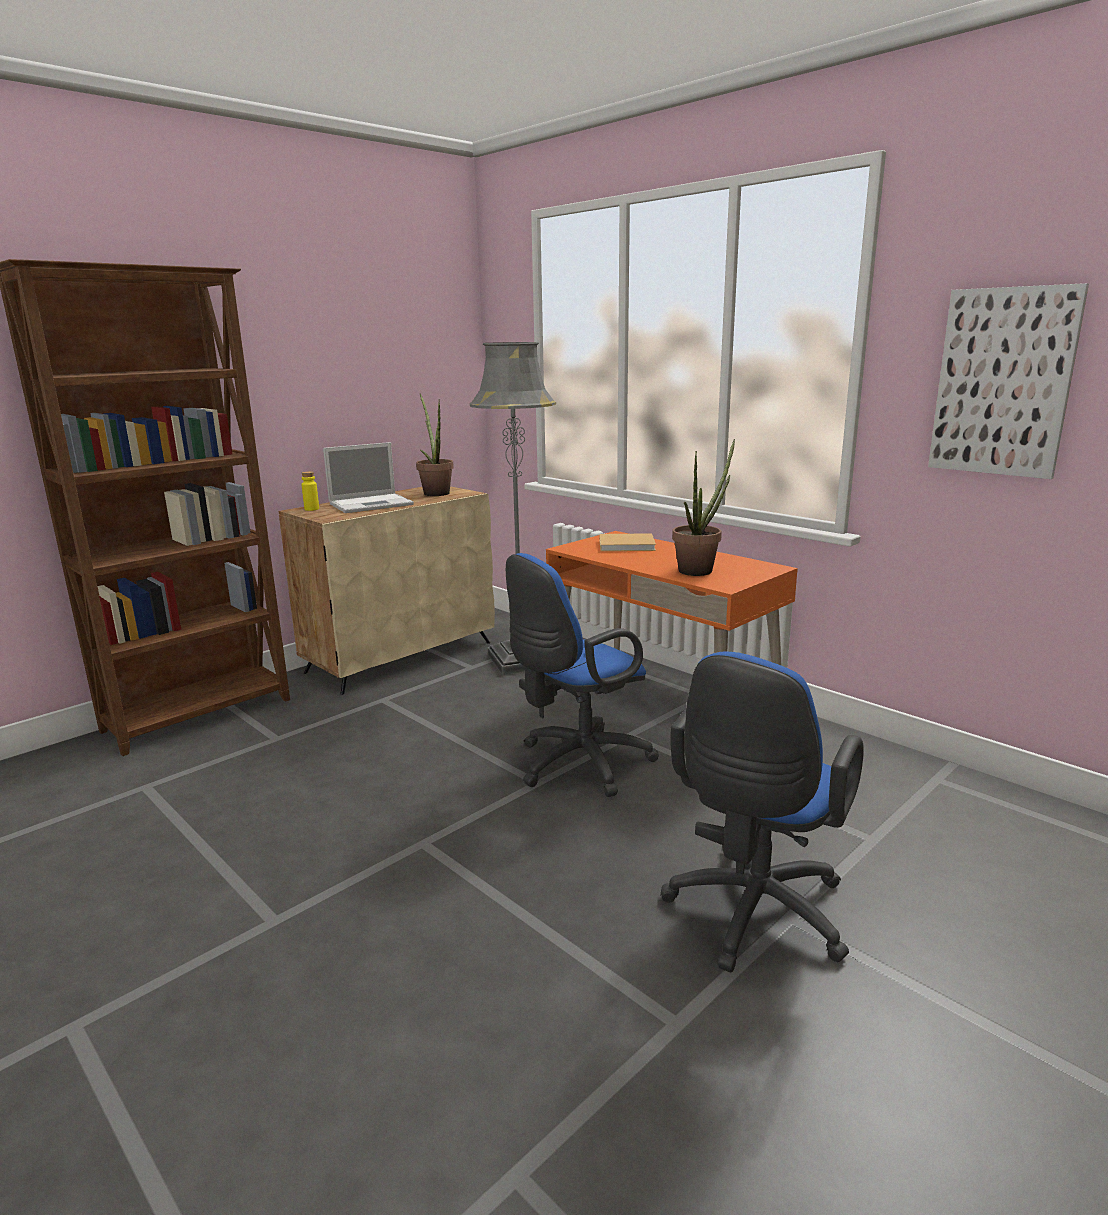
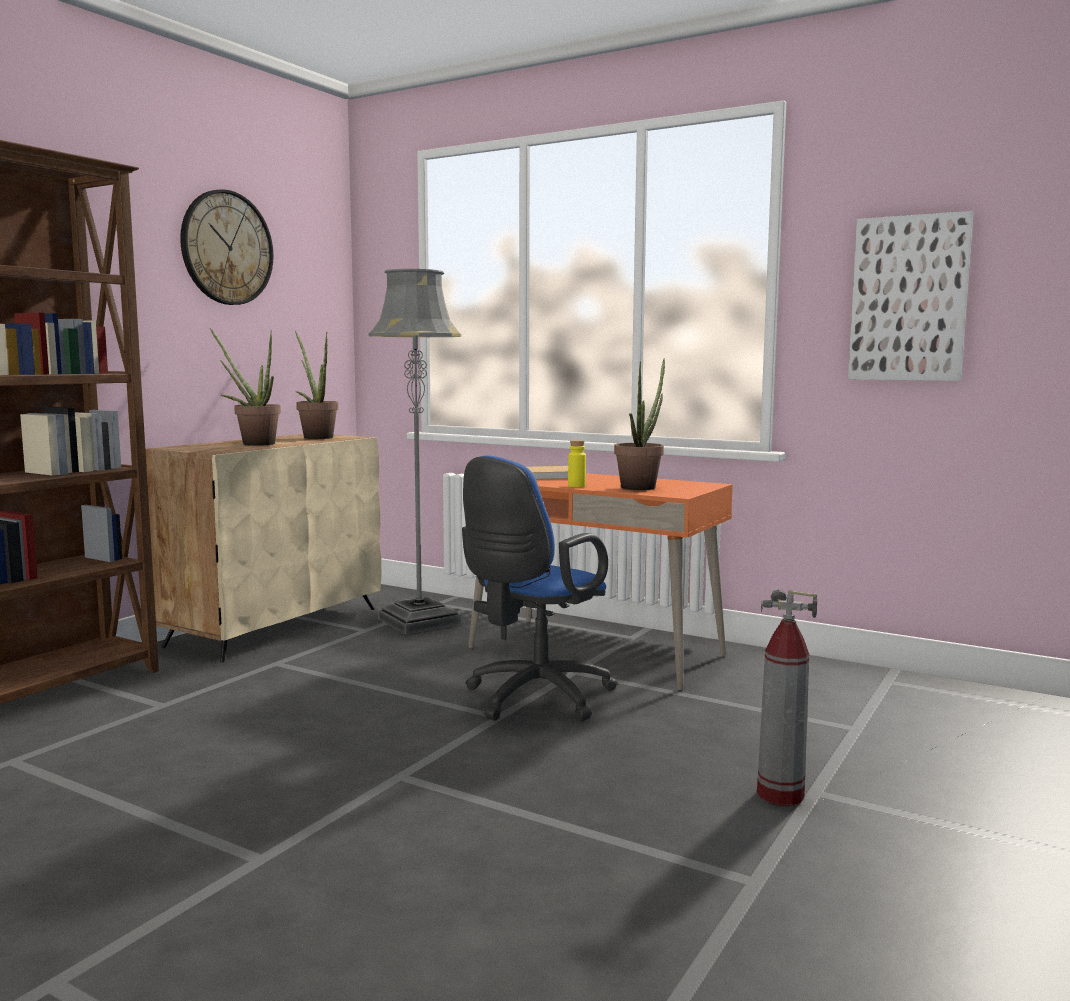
camera: 15 degrees left, 10 degrees down
(311, 509) = (184, 447): yellow bottle -> yellow bottle (576, 486)
(351, 322) = (227, 248): none -> wall clock
(372, 504) = (253, 443): laptop -> potted plant
(752, 916) = (779, 795): blue office chair -> fire extinguisher

